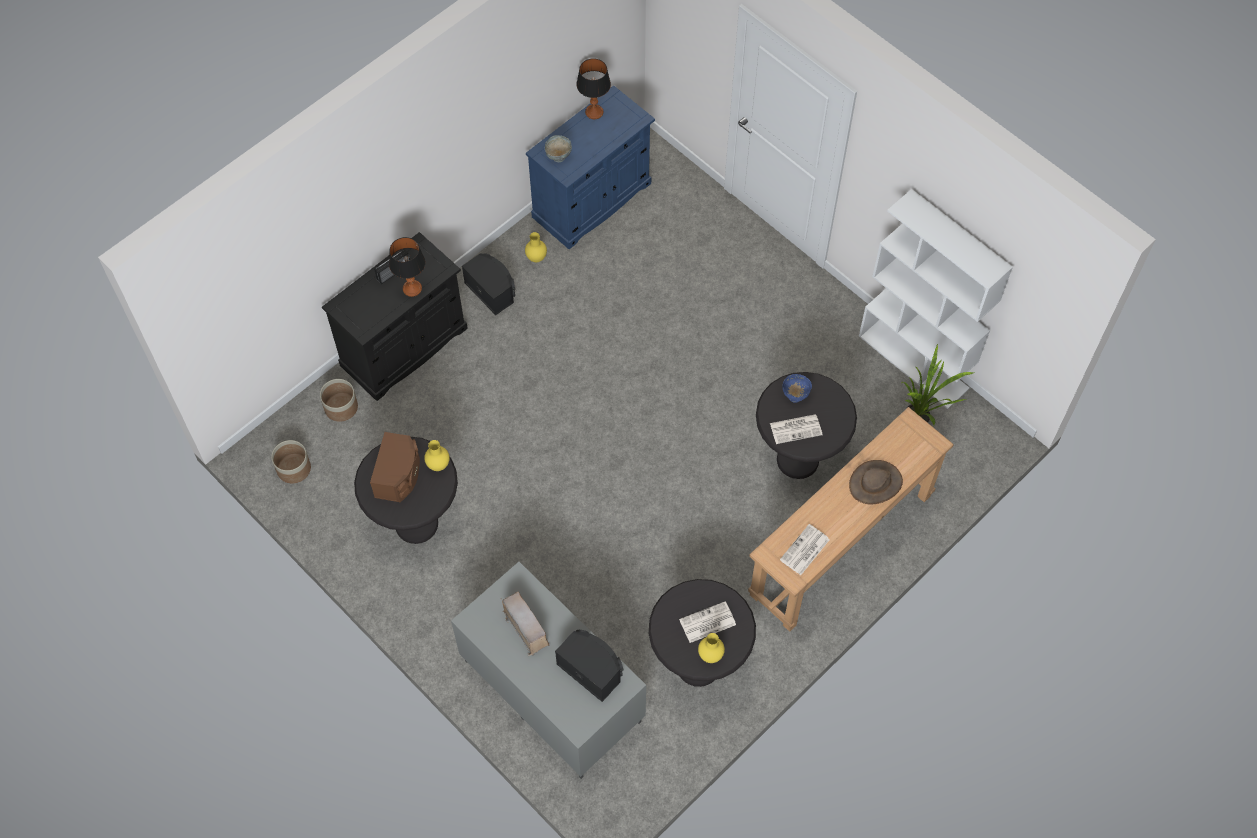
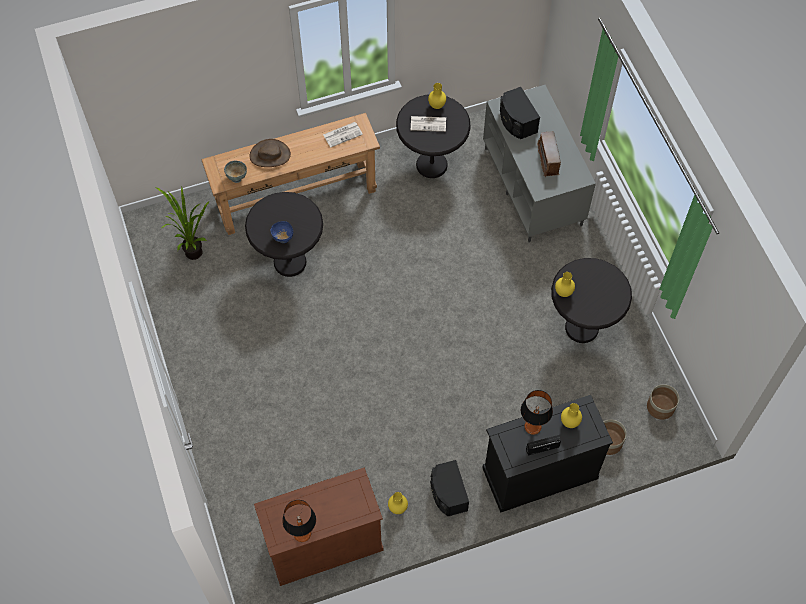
camera: 155 degrees left, 0 degrees up
(374, 308) = (570, 422): none -> yellow vase
(399, 475) = (595, 296): brown speaker -> none
(558, 157) = (356, 500): grey bowl -> grey bowl (237, 177)
(592, 200) = (324, 544): blue cabinet -> brown cabinet
(796, 429) = (297, 216): newspaper -> none
(914, 362) = (161, 296): white bookcase -> none

